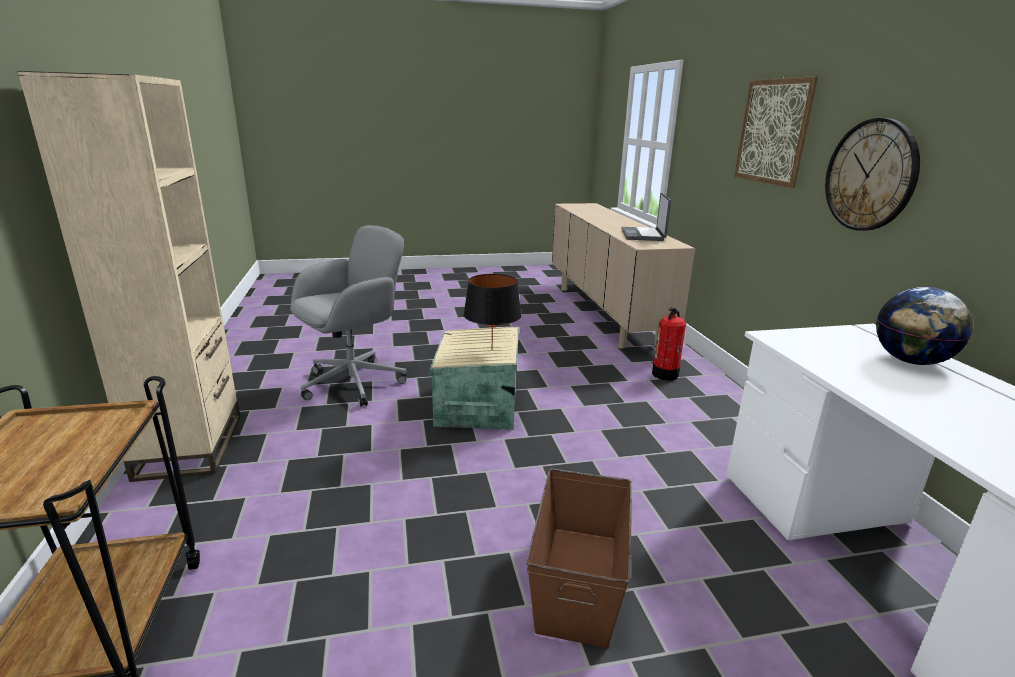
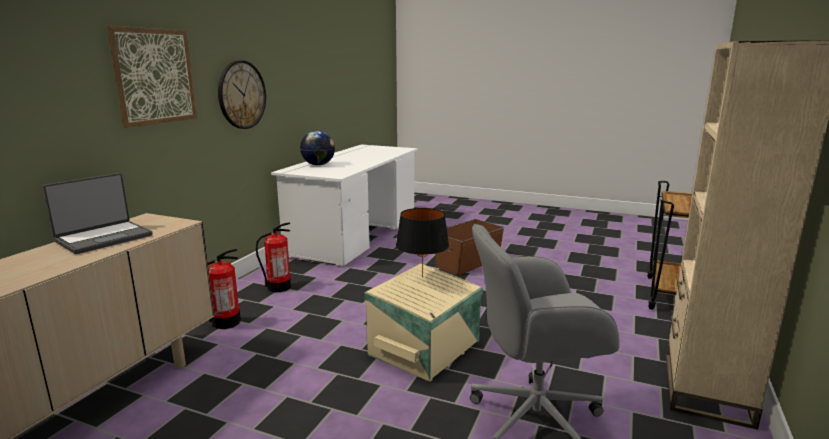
camera: 145 degrees left, 5 degrees down
(714, 418) = (279, 287): none -> fire extinguisher

